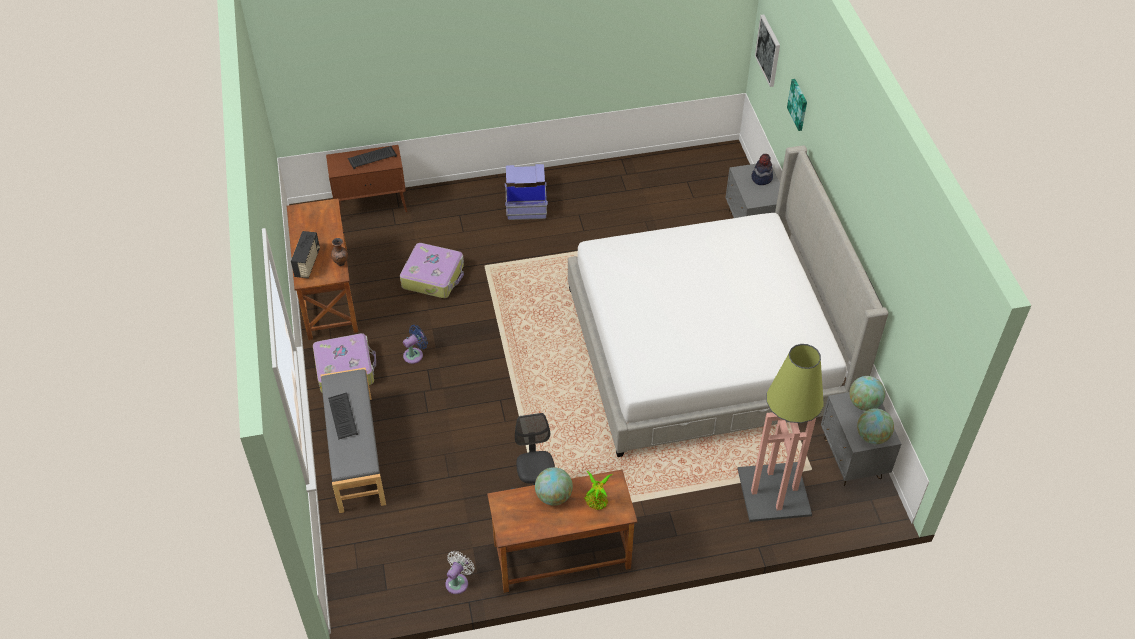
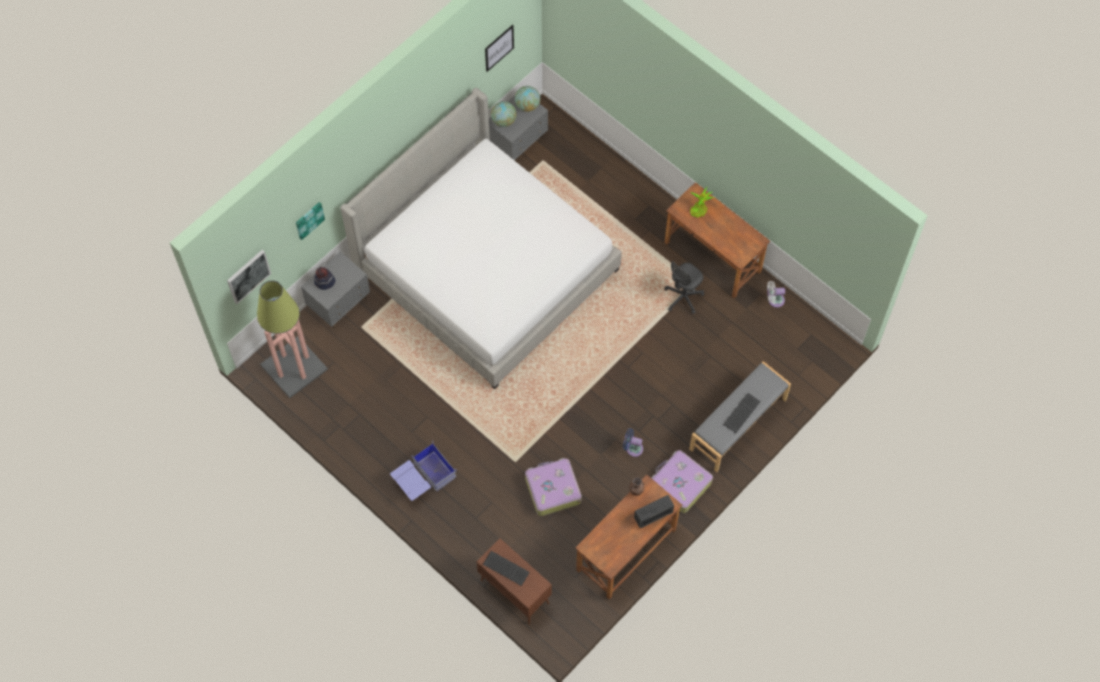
camera: 125 degrees left, 15 degrees up
(553, 496) = (714, 233): globe -> none
(775, 493) = (576, 171): floor lamp -> floor lamp (294, 366)
(921, 333) = (499, 48): none -> picture

